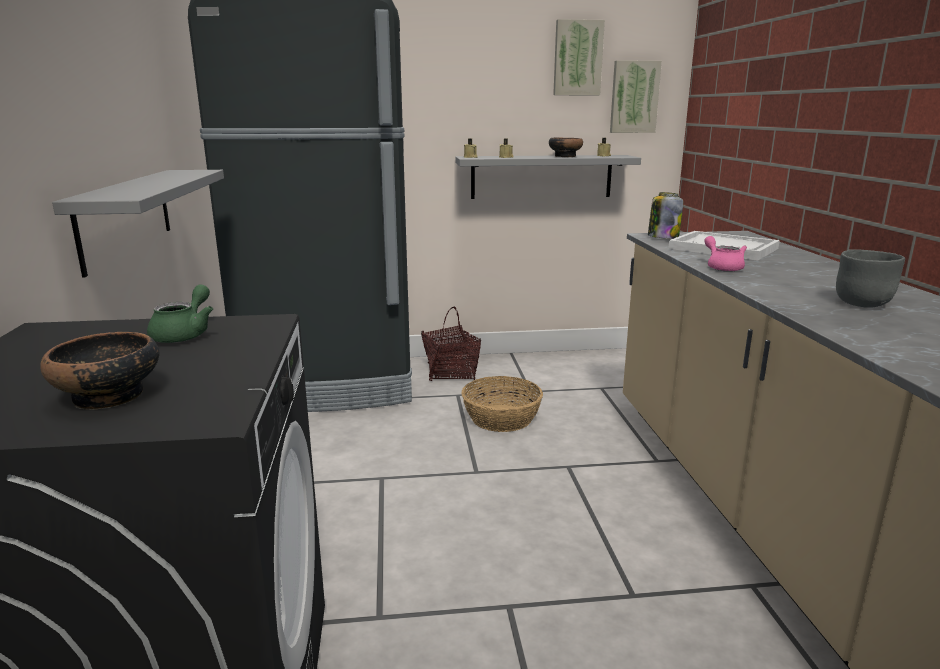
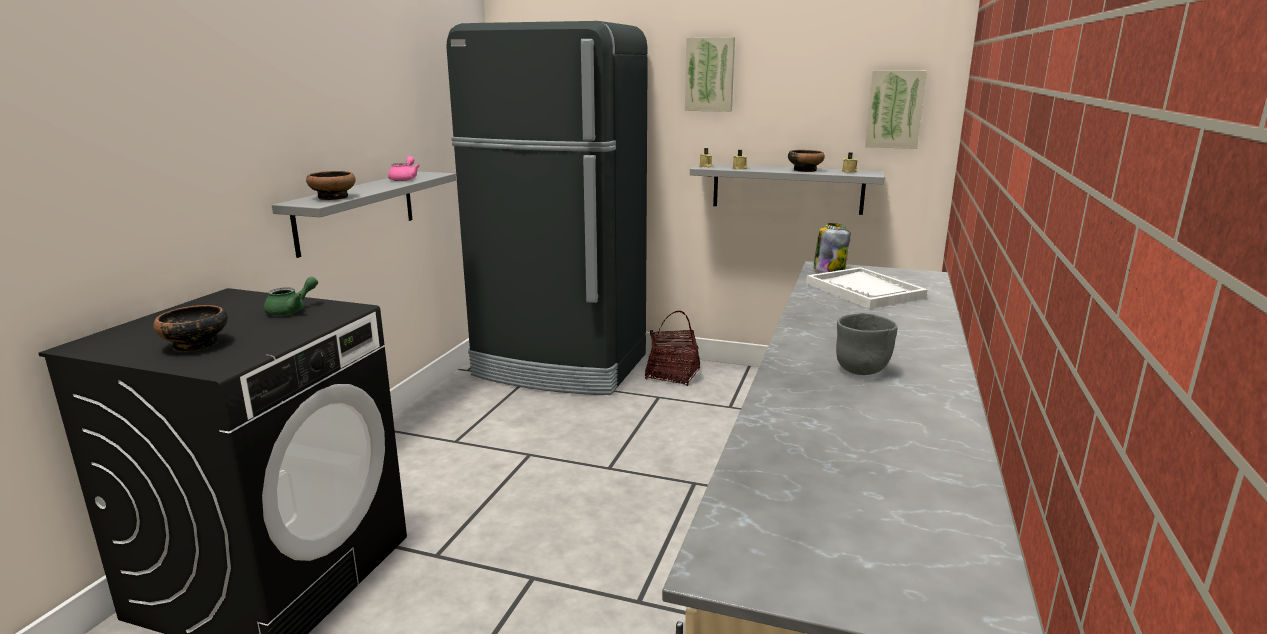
camera: 25 degrees right, 0 degrees up
(129, 191) = (334, 197): none -> bowl
(501, 418) = (676, 426): basket -> none
(577, 58) = (830, 68): picture -> picture (710, 74)
(722, 267) = (813, 311): pink teapot -> pink teapot (405, 179)

